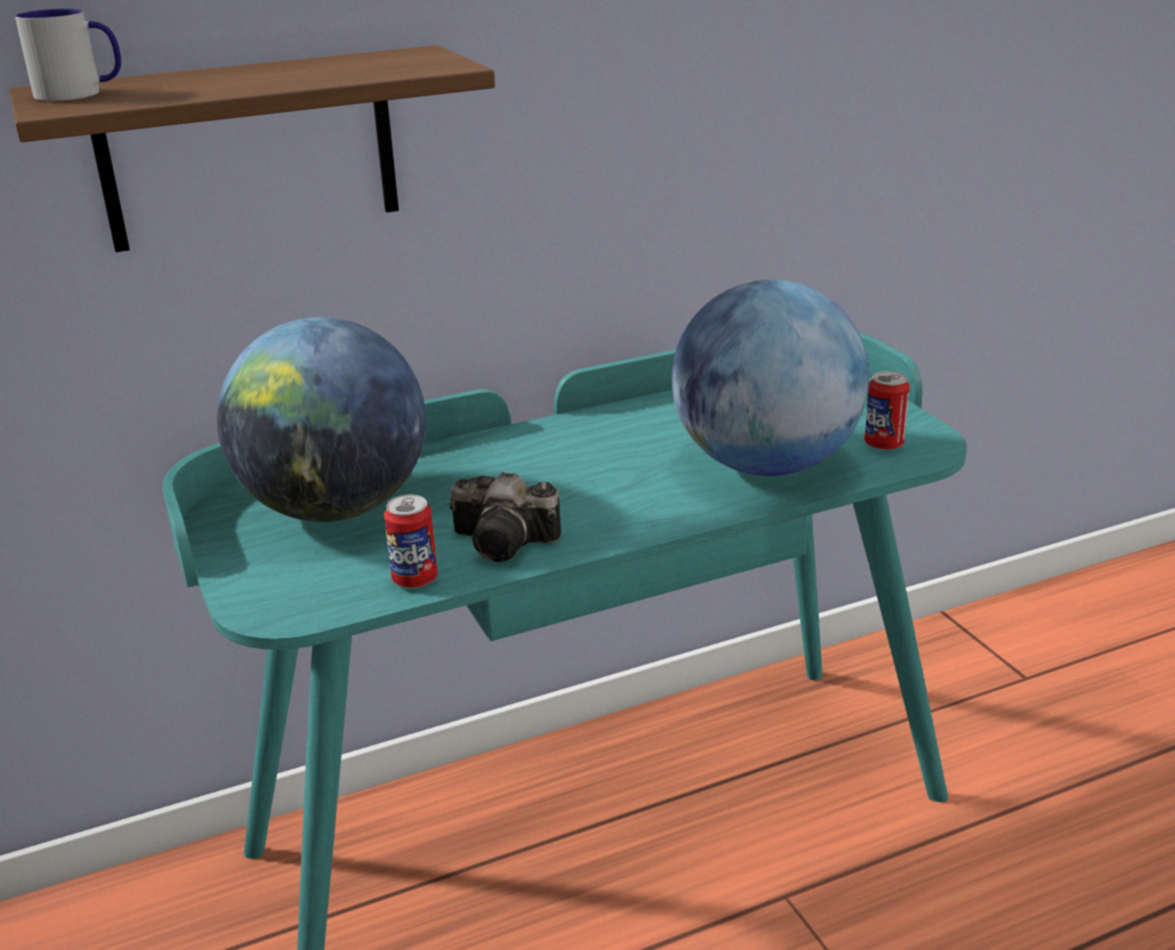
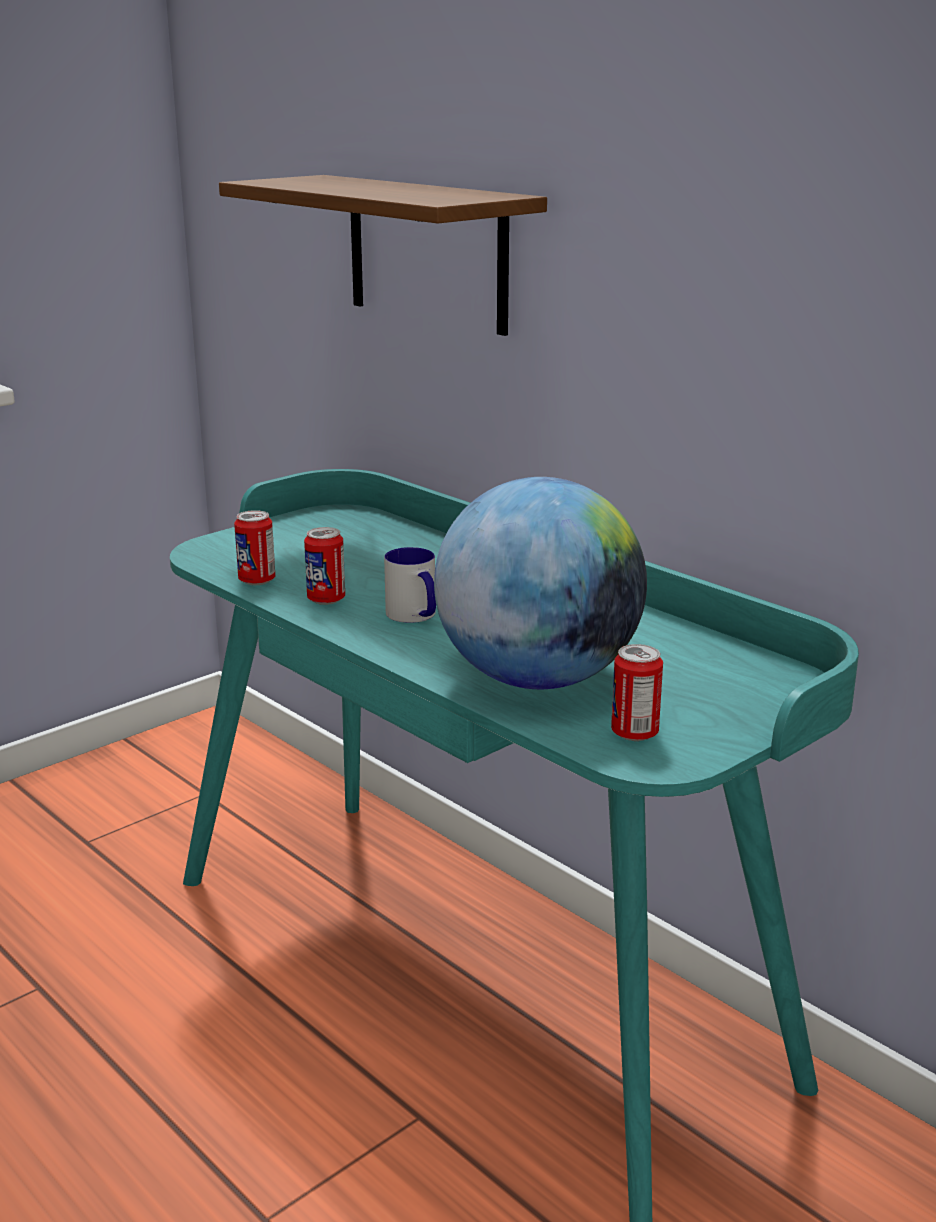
camera: 70 degrees right, 5 degrees down
(81, 93) = (303, 179): mug -> mug (415, 616)
(335, 508) = (352, 540): globe -> none
(508, 542) = (326, 599): camera -> can

